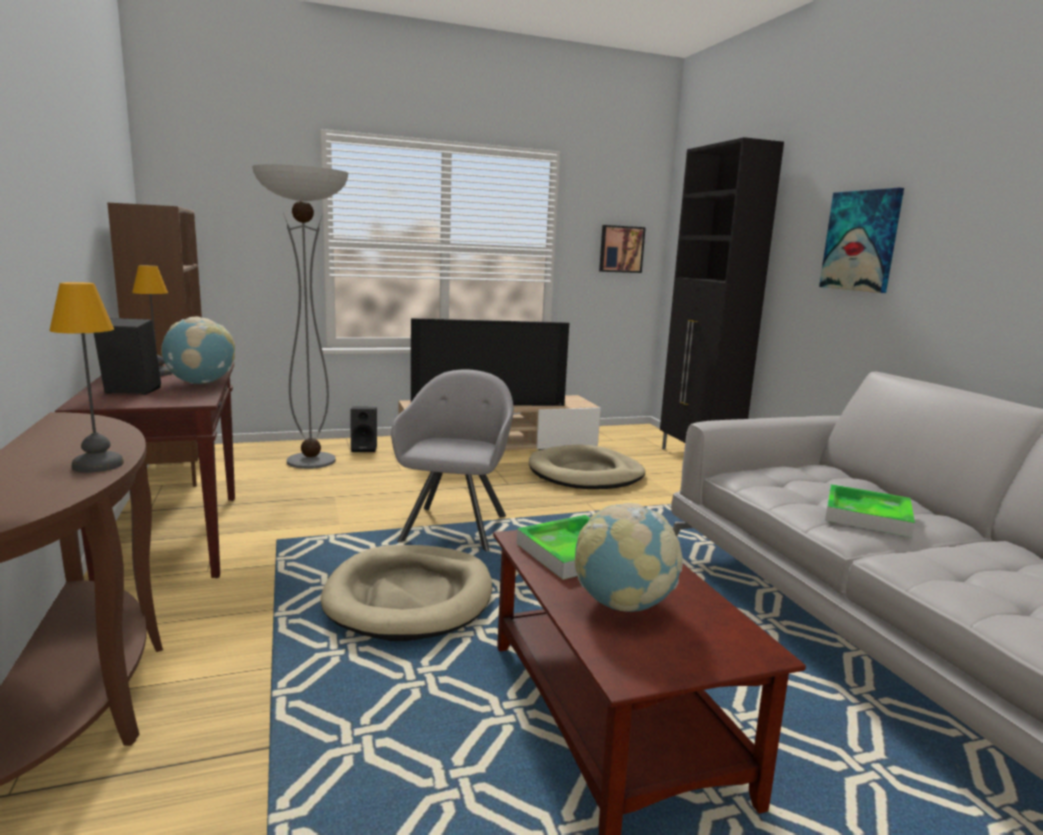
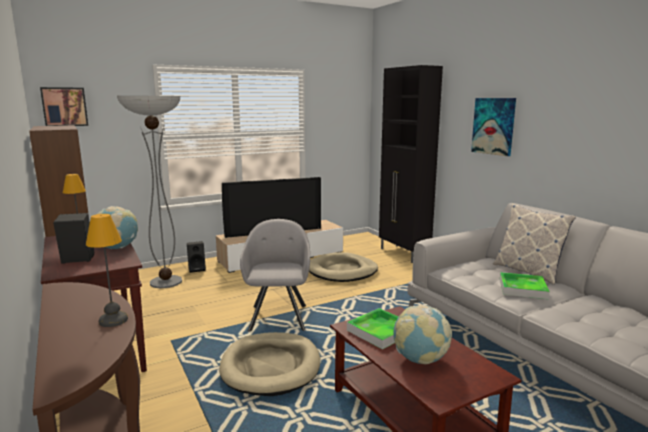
camera: 10 degrees left, 0 degrees up
(621, 249) = (344, 126): picture -> picture (64, 107)
(889, 492) = (528, 272): none -> pillow

